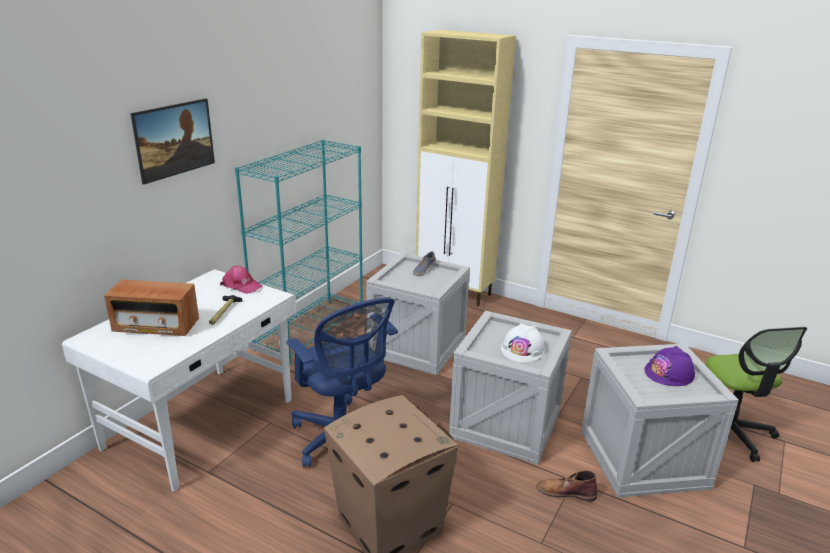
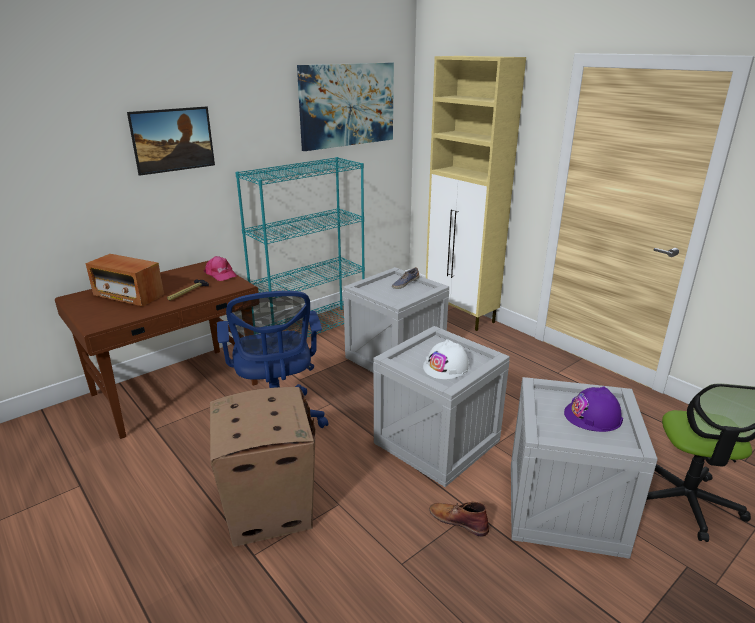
camera: 20 degrees right, 0 degrees up
(203, 423) = (177, 389): white desk -> brown desk
(329, 83) = (347, 105): none -> picture

